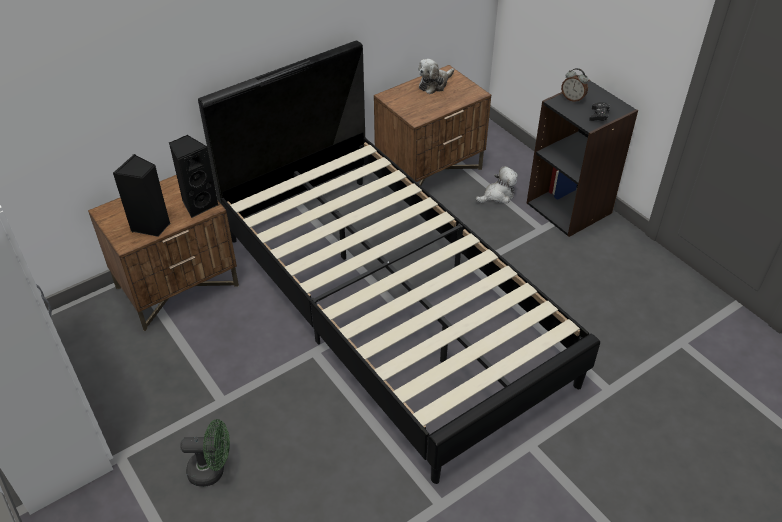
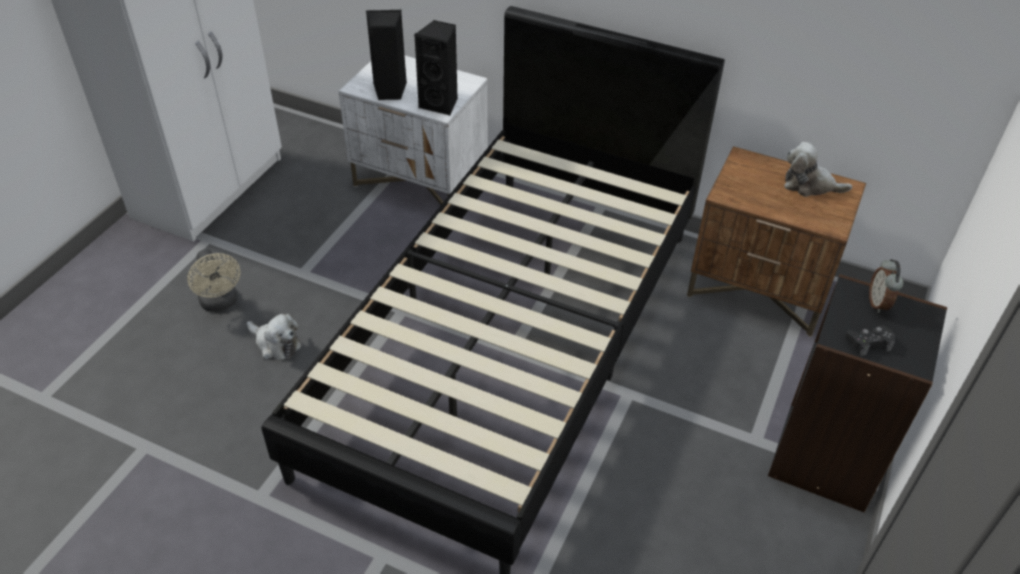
camera: 60 degrees right, 0 degrees up
(178, 286) = (421, 180): brown nightstand -> white nightstand
(212, 470) = (221, 303): green fan -> beige fan
(498, 195) = (776, 371): plush toy -> plush toy (276, 344)

